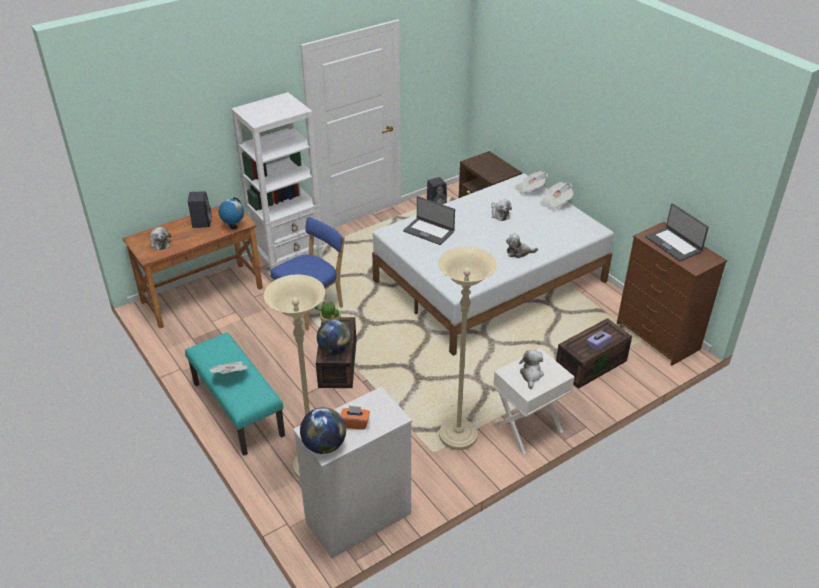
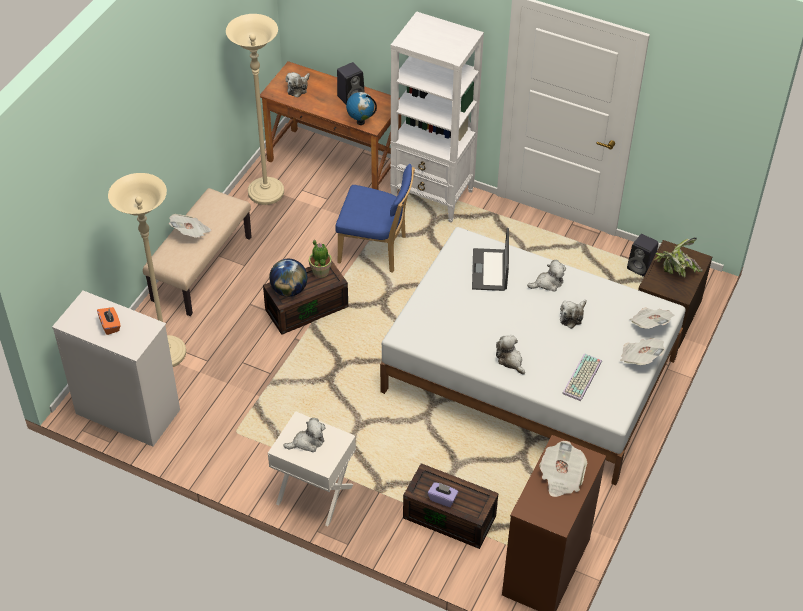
camera: 60 degrees right, 10 degrees up
(237, 409) = (201, 268): turquoise bench -> beige bench
(324, 446) = (74, 318): globe -> none
(458, 436) = (268, 442): beige floor lamp -> beige floor lamp (266, 192)
(461, 213) = (548, 283): none -> plush toy
(490, 167) = (674, 271): none -> potted plant
(556, 230) = (583, 378): none -> keyboard
(673, 244) = (561, 477): laptop -> newspaper

